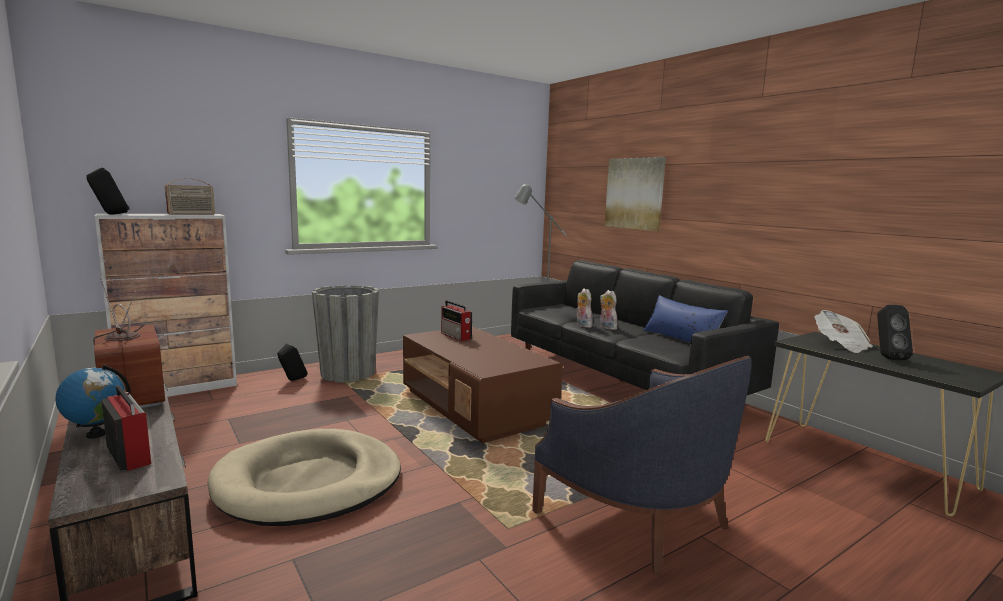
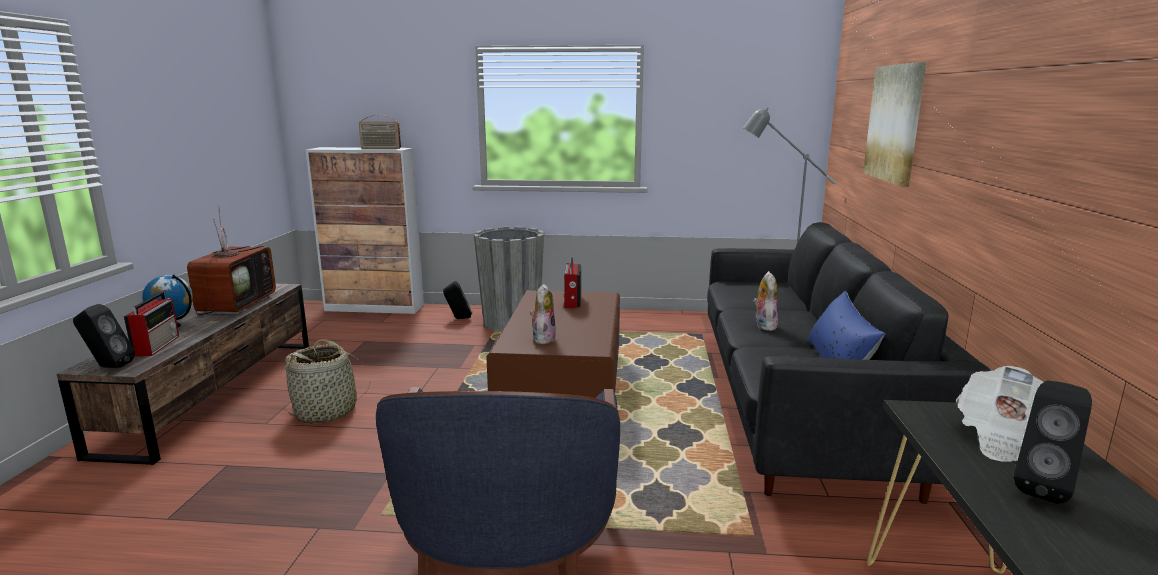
camera: 40 degrees right, 5 degrees up
(110, 214) = (321, 148): black speaker -> black speaker (108, 367)
(309, 482) = (326, 412): beige dog bed -> basket
(582, 325) = (737, 316): plush toy -> plush toy (543, 338)

